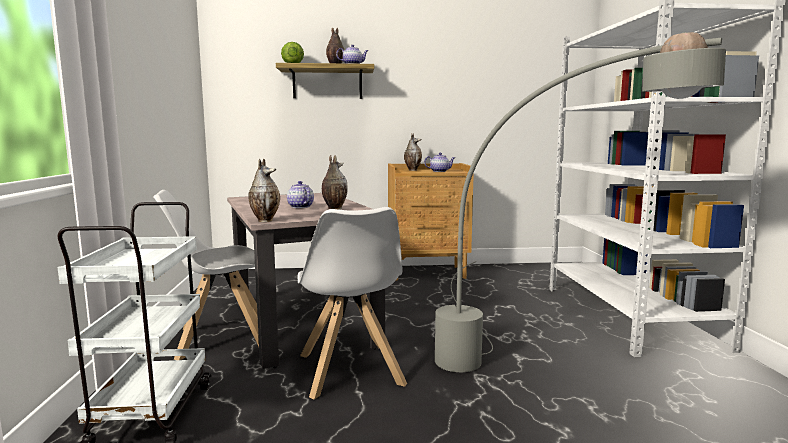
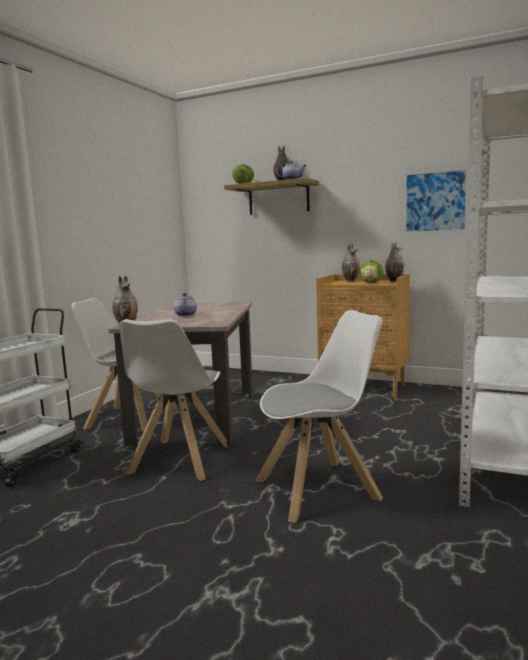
camera: 30 degrees right, 0 degrees up
(334, 208) = (205, 317): vase -> vase (393, 281)
(440, 171) = (371, 283): teapot -> lettuce
(483, 98) = (435, 201): none -> picture
(521, 368) = (320, 489): grey floor lamp -> chair

